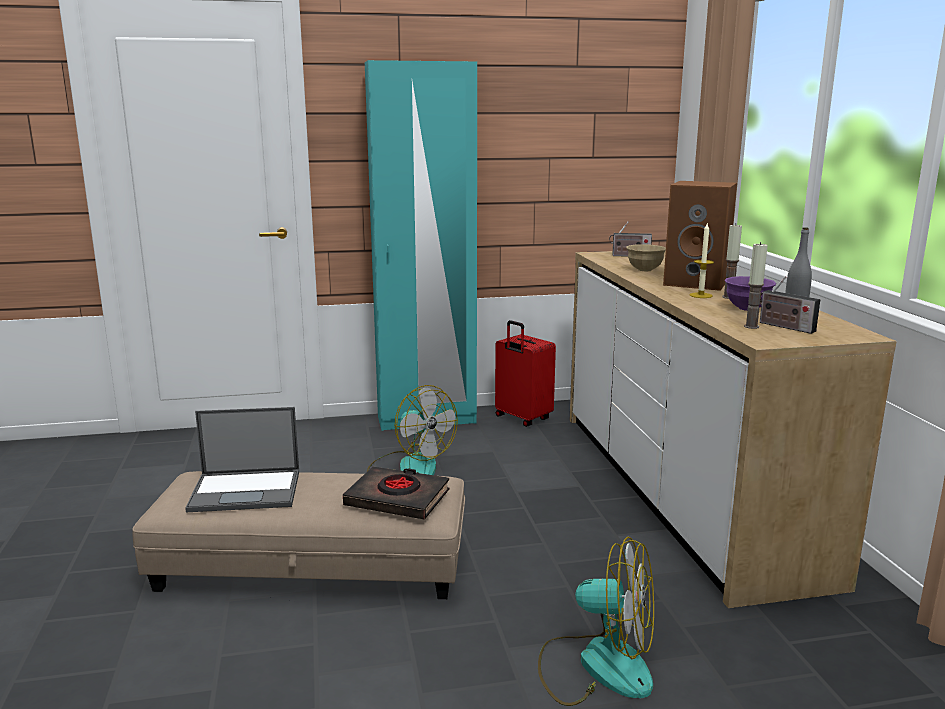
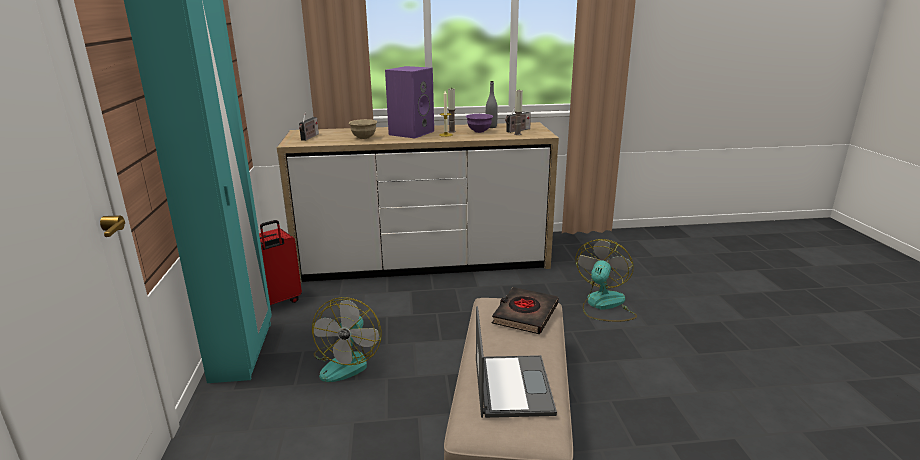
camera: 85 degrees left, 5 degrees up
(410, 466) = (347, 361): fan -> fan turned 135 degrees clockwise
(697, 283) = (411, 133): brown speaker -> purple speaker

